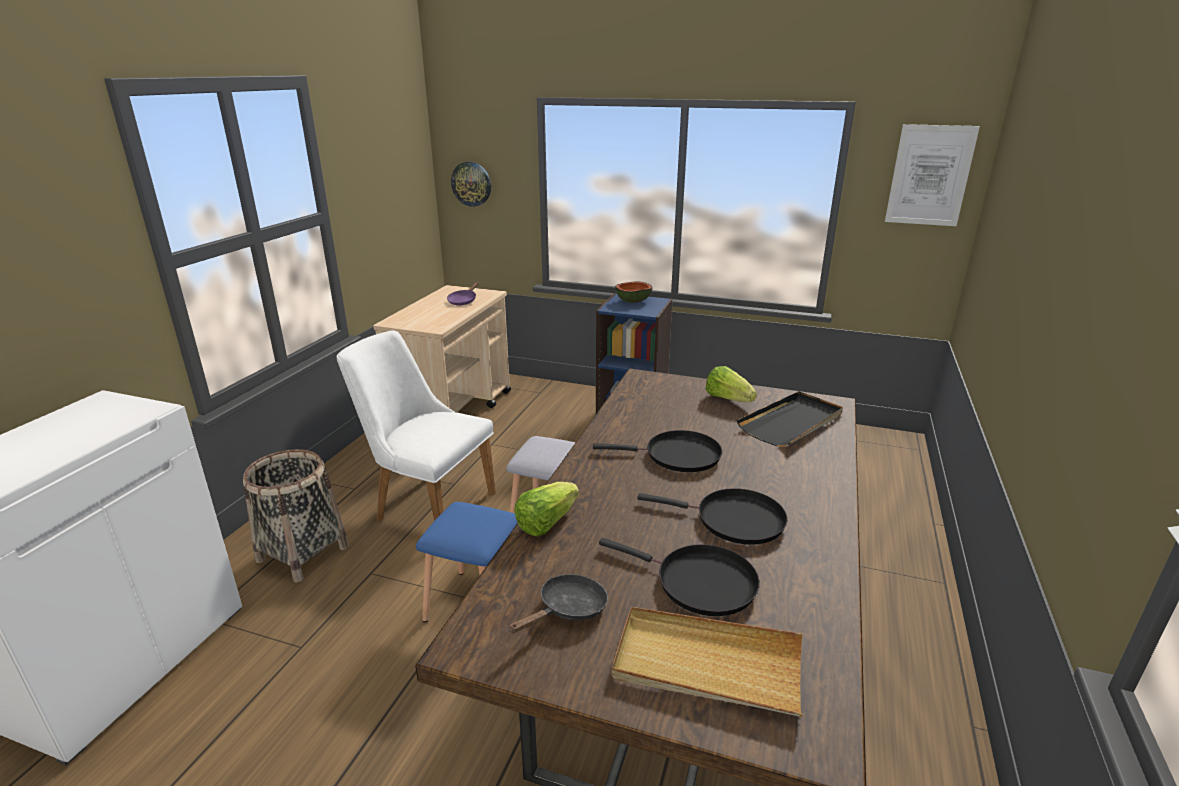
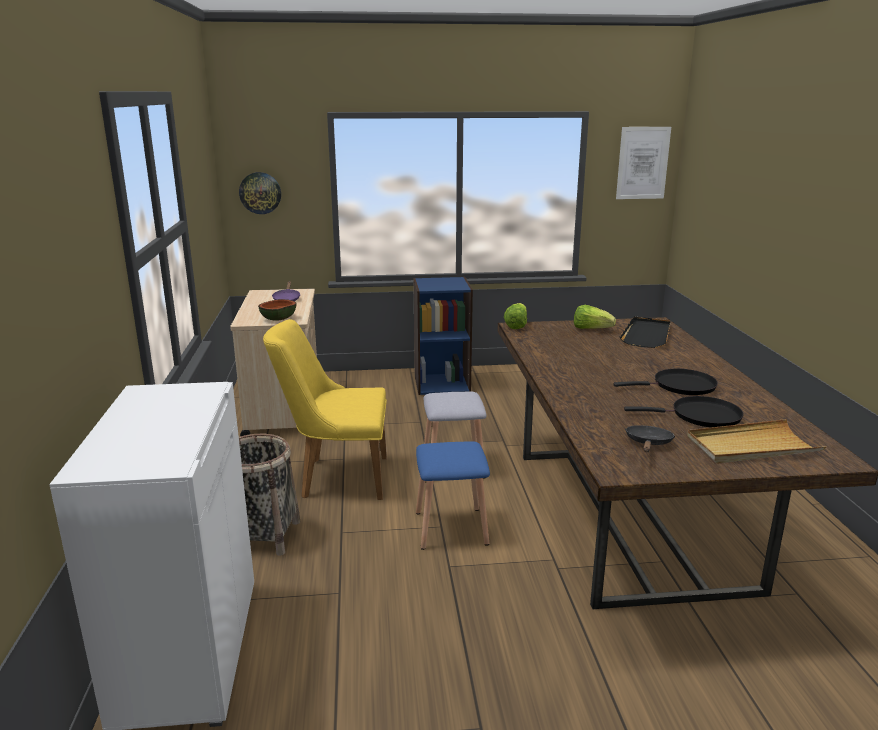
camera: 25 degrees left, 5 degrees down
(426, 504) = (335, 477): white chair -> yellow chair
(546, 522) = (573, 410): lettuce -> lettuce (516, 325)
(633, 301) = (437, 281): bowl -> bowl (278, 319)
(677, 456) = (603, 363): black frying pan -> none

